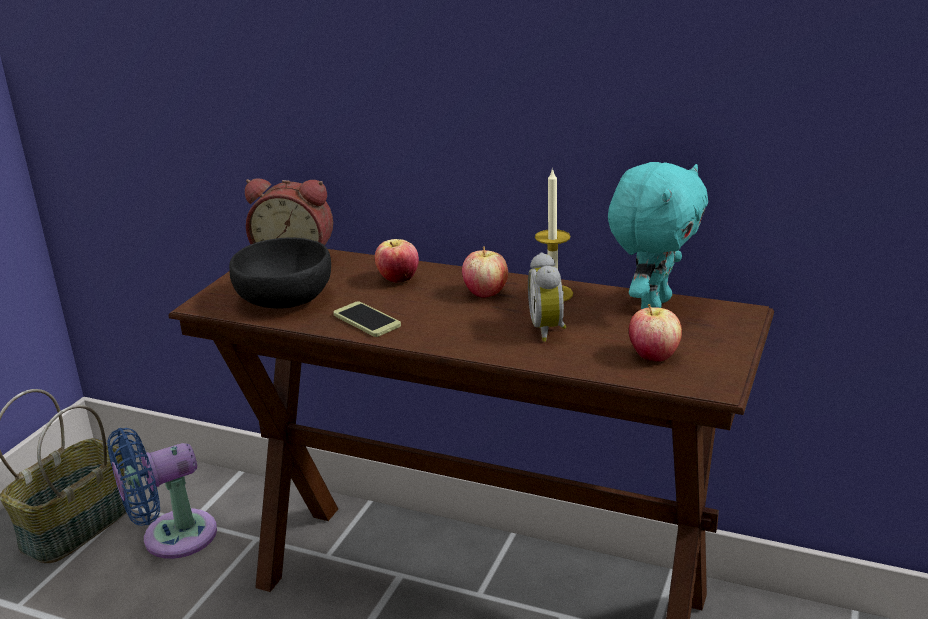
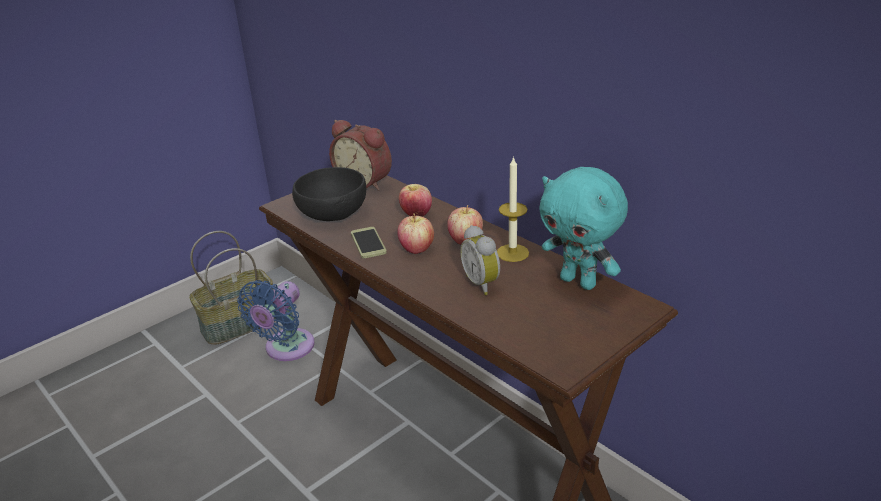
camera: 25 degrees right, 5 degrees up
(171, 538) = (286, 349): blue fan -> blue fan turned 60 degrees counterclockwise
(549, 330) = (483, 283): alarm clock -> alarm clock turned 45 degrees counterclockwise
(653, 305) = (579, 282): turquoise plush toy -> turquoise plush toy turned 75 degrees clockwise
(654, 355) = (539, 327): apple -> apple (416, 249)

